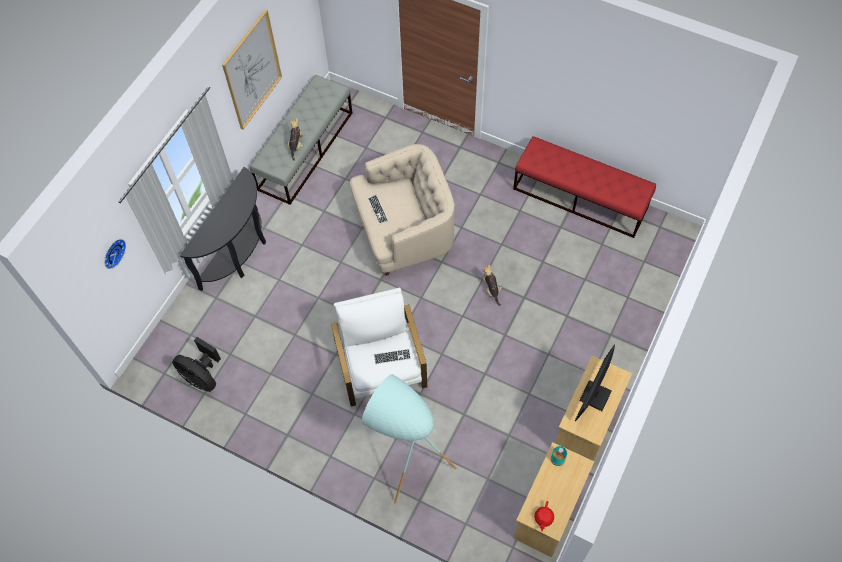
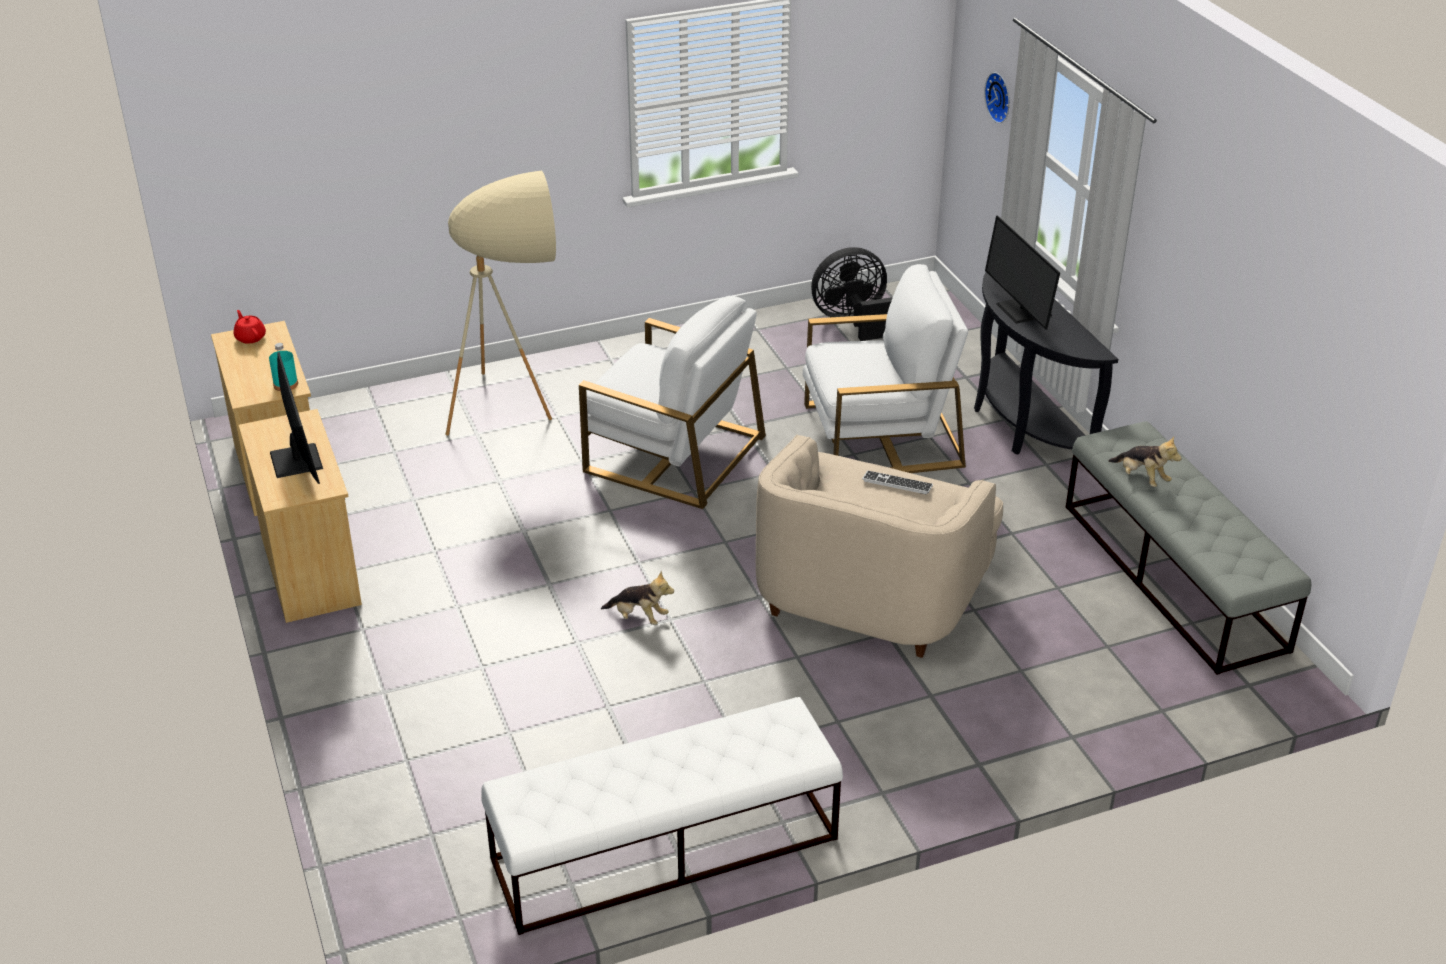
camera: 130 degrees right, 25 degrees down
(230, 220) = (1022, 310): none -> monitor
(252, 70) = (1239, 292): picture -> none
(295, 297) = (880, 435): none -> white armchair
(392, 357) = (634, 378): keyboard -> none
(407, 460) = (516, 406): turquoise floor lamp -> beige floor lamp
(580, 198) = (664, 849): red bench -> white bench

